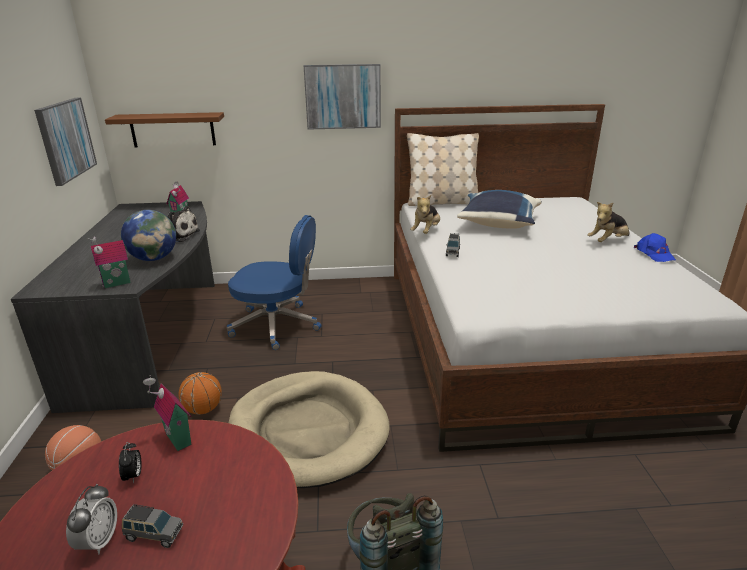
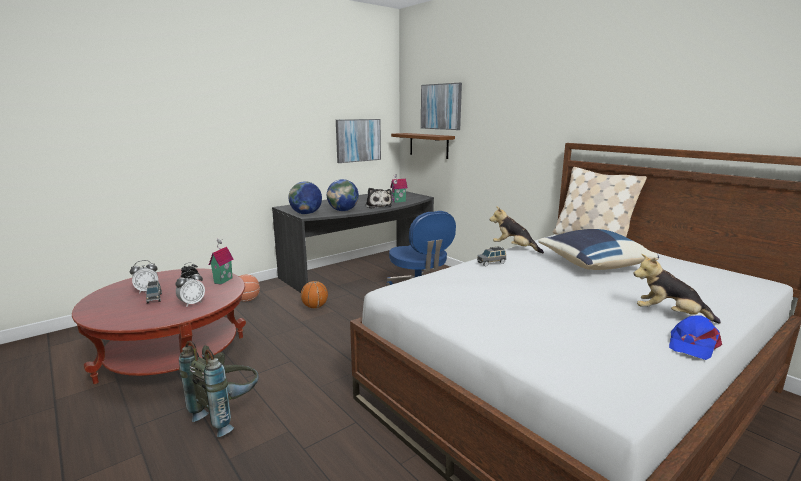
camera: 55 degrees right, 10 degrees down
(117, 284) = (306, 214): toy house -> globe
(235, 489) = (192, 303): none -> alarm clock
(308, 431) = (327, 342): beige dog bed -> none
(343, 96) = (530, 129): picture -> picture (441, 106)
(426, 231) = (514, 248): plush toy -> plush toy turned 45 degrees clockwise

